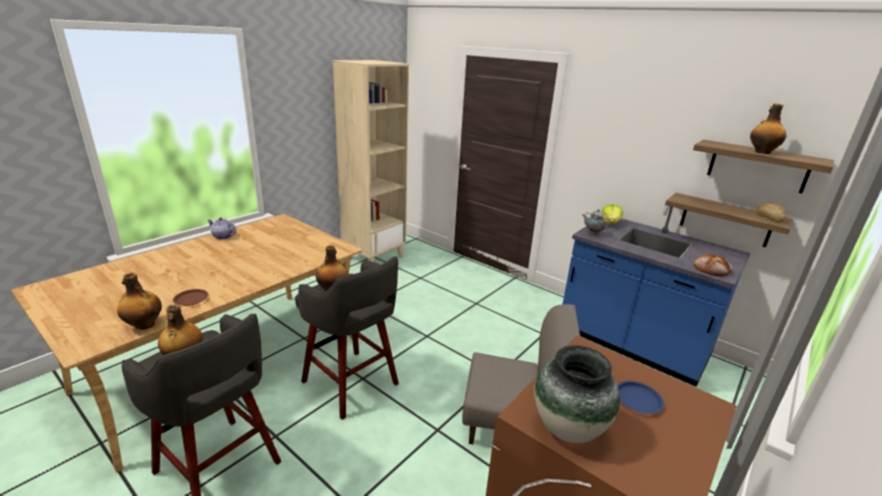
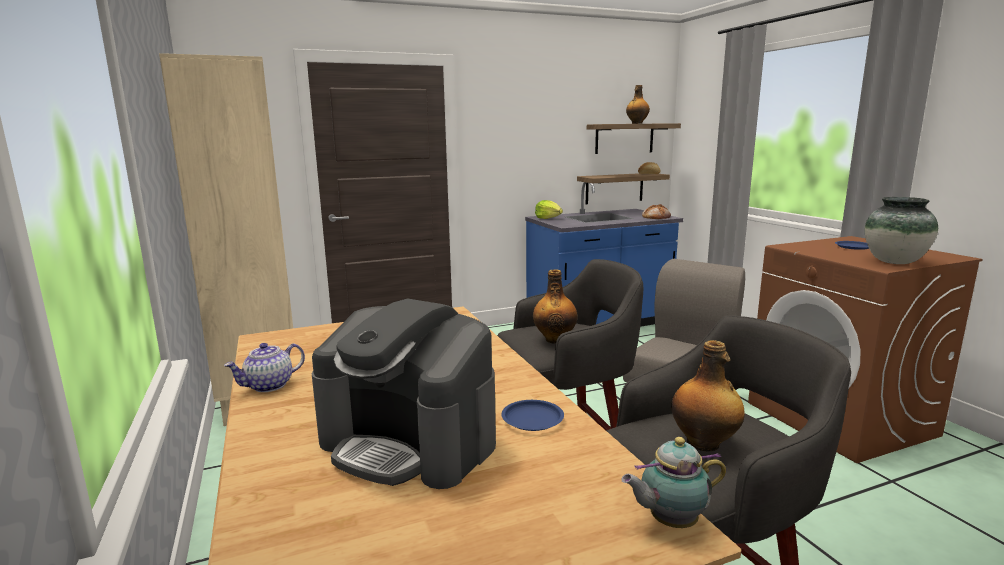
camera: 60 degrees left, 10 degrees down
(144, 325) = (606, 462): bottle -> none
(167, 277) = (410, 442): none -> coffee machine
(191, 299) = (532, 419): brown plate -> blue plate
(592, 234) = (566, 224): teapot -> teapot (669, 522)

